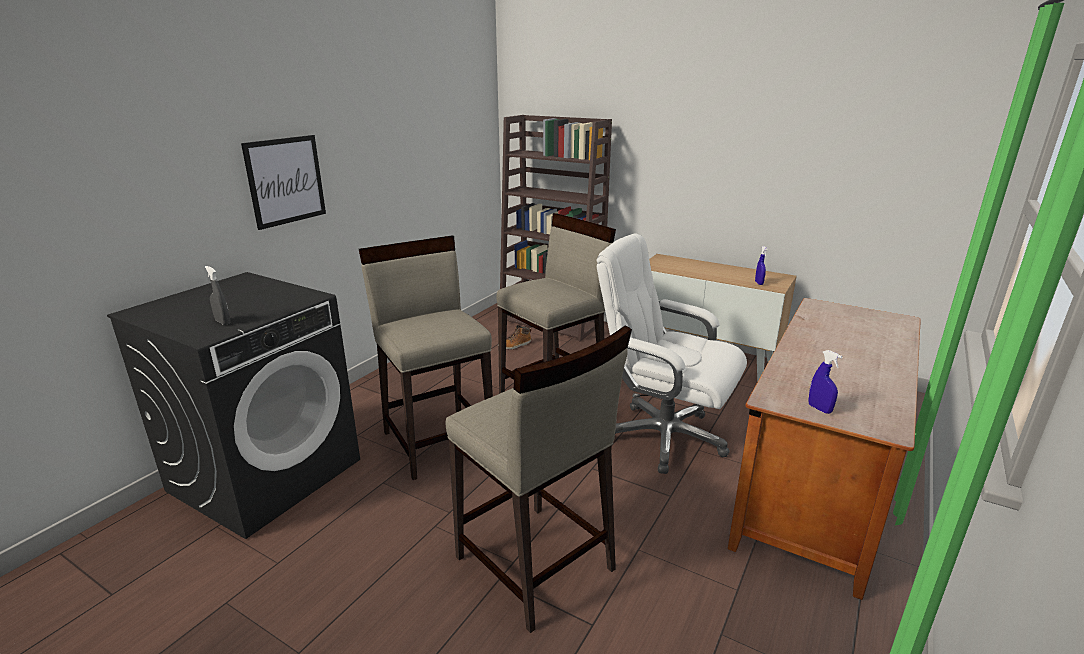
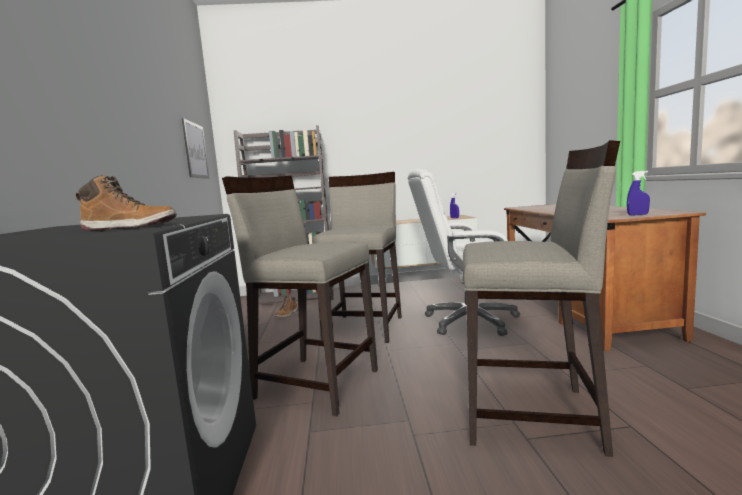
camera: 35 degrees left, 15 degrees down
(222, 322) = (131, 227): grey spray bottle -> boot
(286, 181) = (86, 129): picture -> picture (195, 150)

